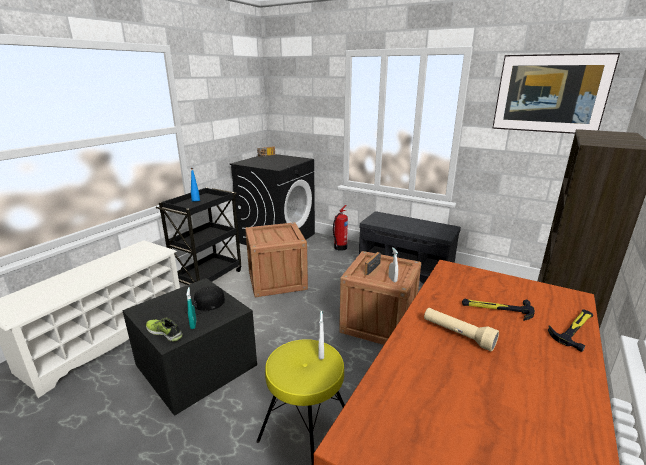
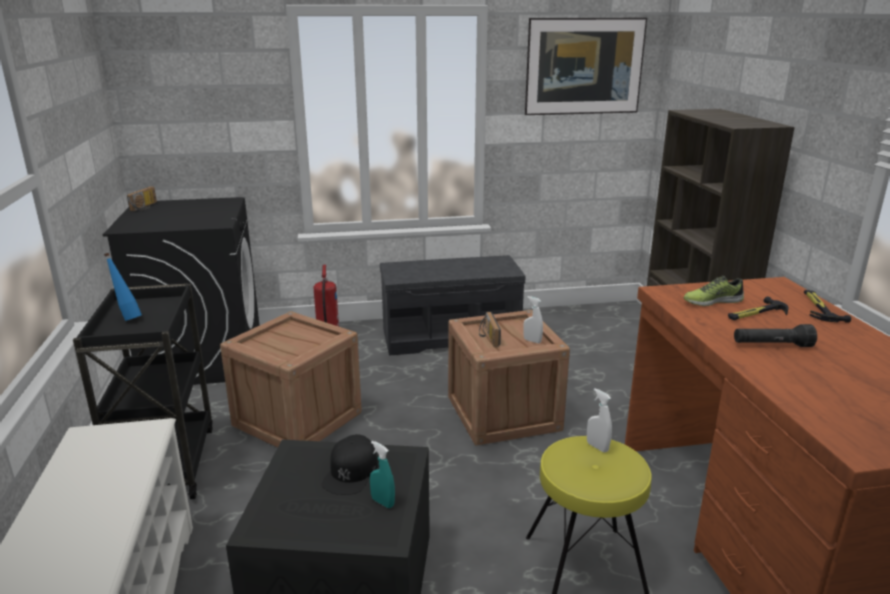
camera: 40 degrees left, 0 degrees up
(165, 332) = (360, 532): shoe -> shoe (712, 301)
(457, 335) = (771, 345): beige flashlight -> black flashlight

